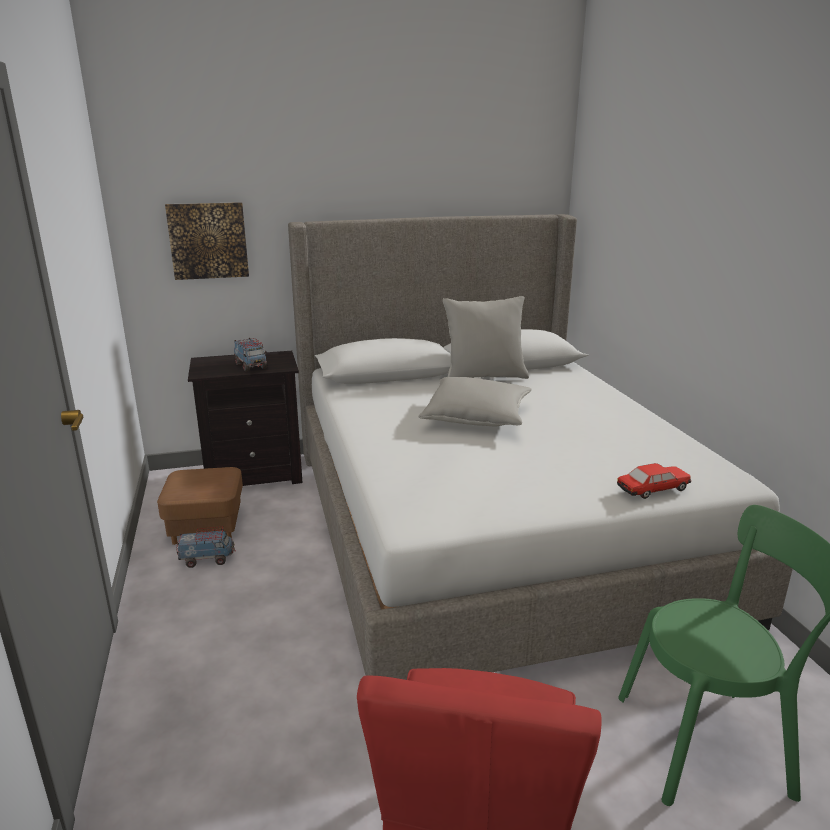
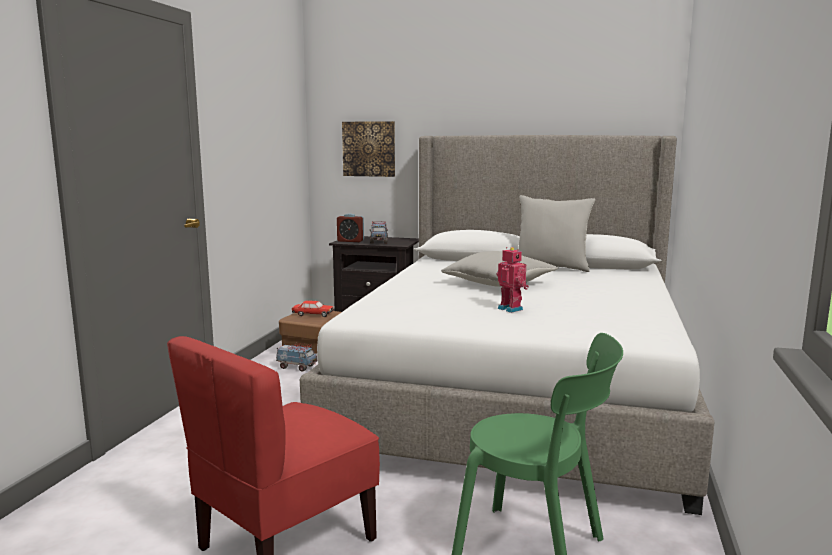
camera: 30 degrees right, 10 degrees down
(211, 370) = (350, 241): none -> alarm clock
(547, 461) = (511, 309): none -> toy robot
(652, 489) = (568, 332): toy car -> toy car (313, 314)

